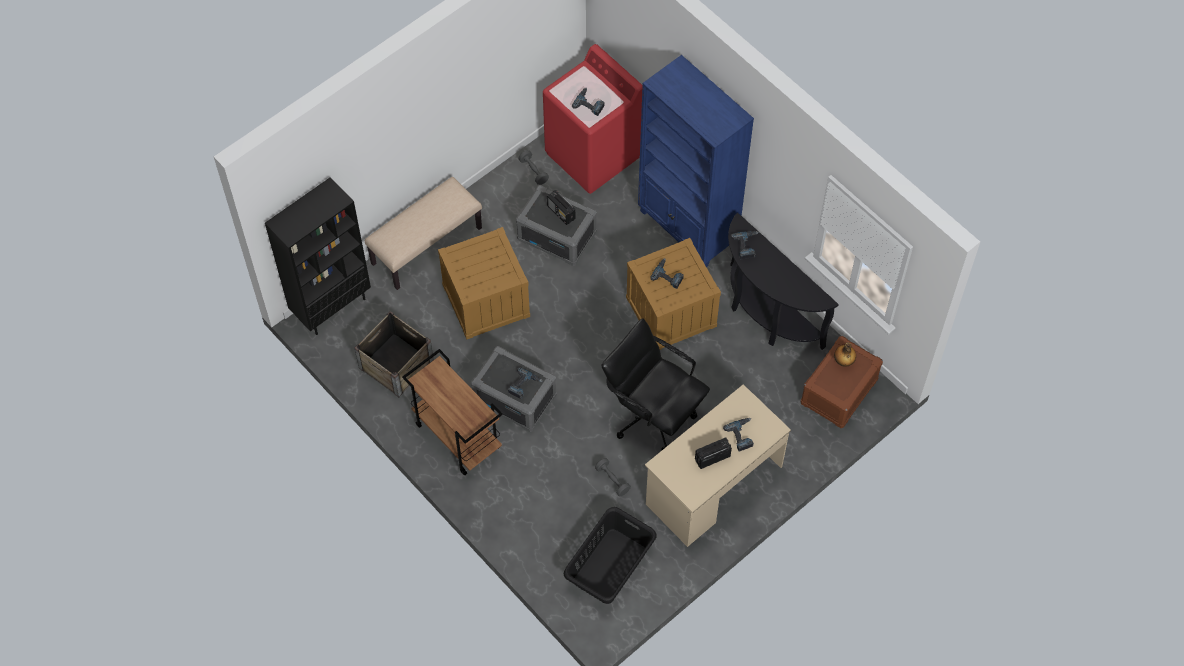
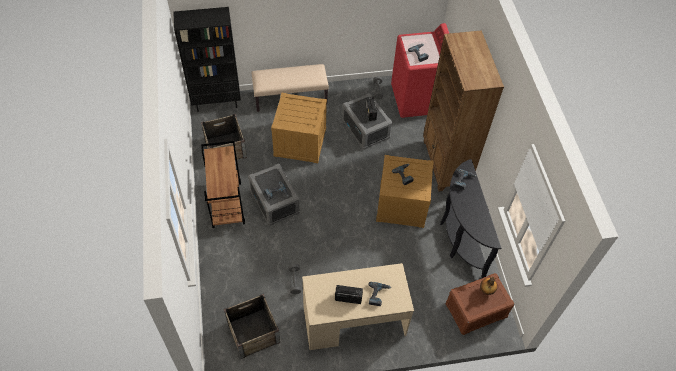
camera: 30 degrees right, 5 degrees down
(609, 566) = (253, 332): black laundry basket -> crate
(652, 414) = (347, 256): black office chair -> none
(688, 228) = (445, 164): blue bookcase -> brown bookcase

